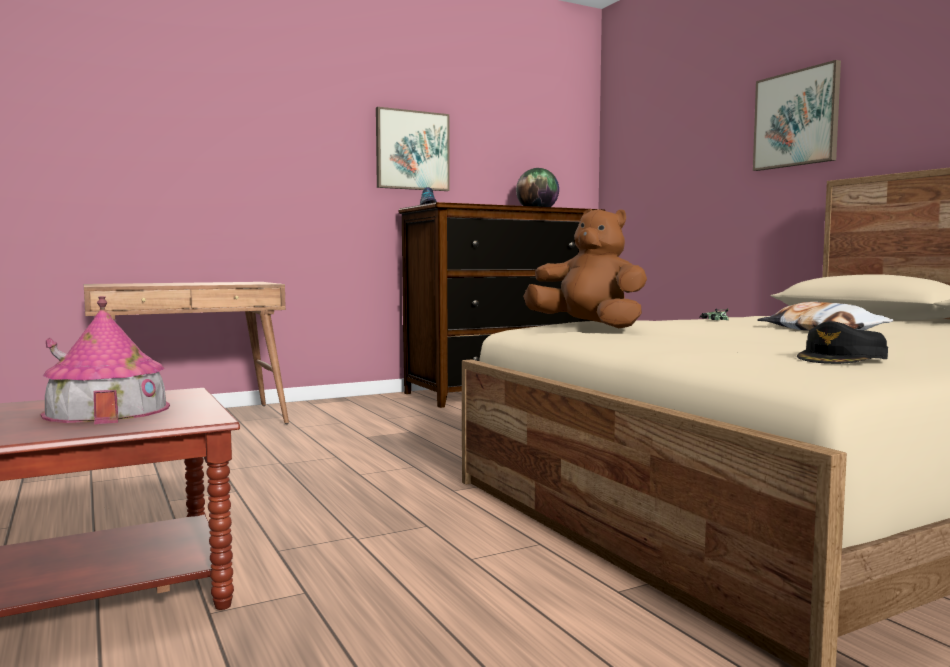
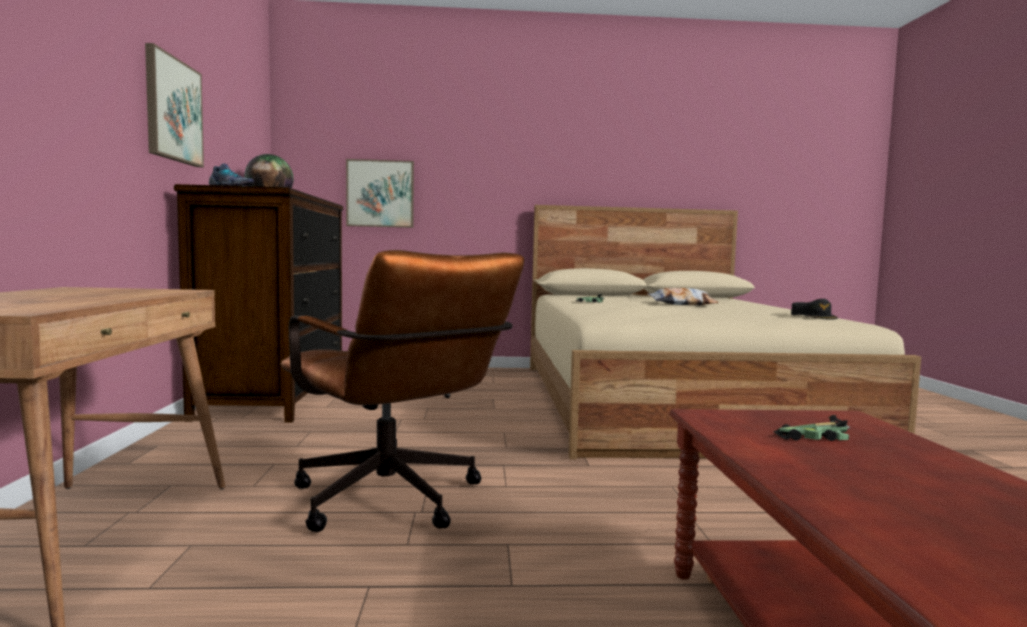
camera: 65 degrees left, 0 degrees up
(107, 410) = (813, 437): toy house -> toy car
(292, 456) = (396, 503): none -> brown office chair
(588, 326) = (642, 312): brown plush toy -> none
(796, 119) = (501, 157): picture -> picture (380, 193)

